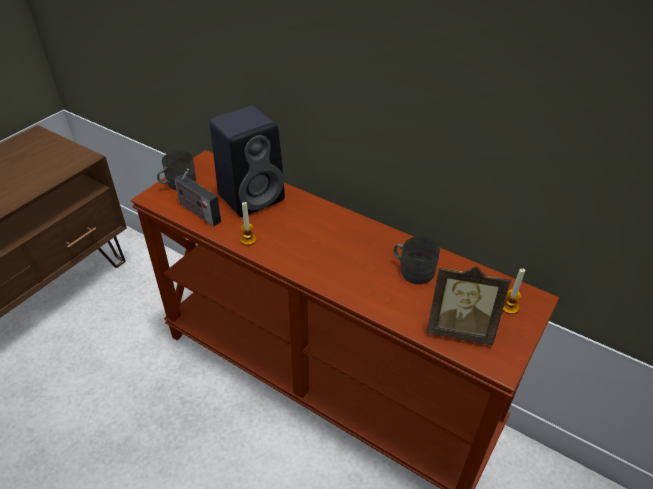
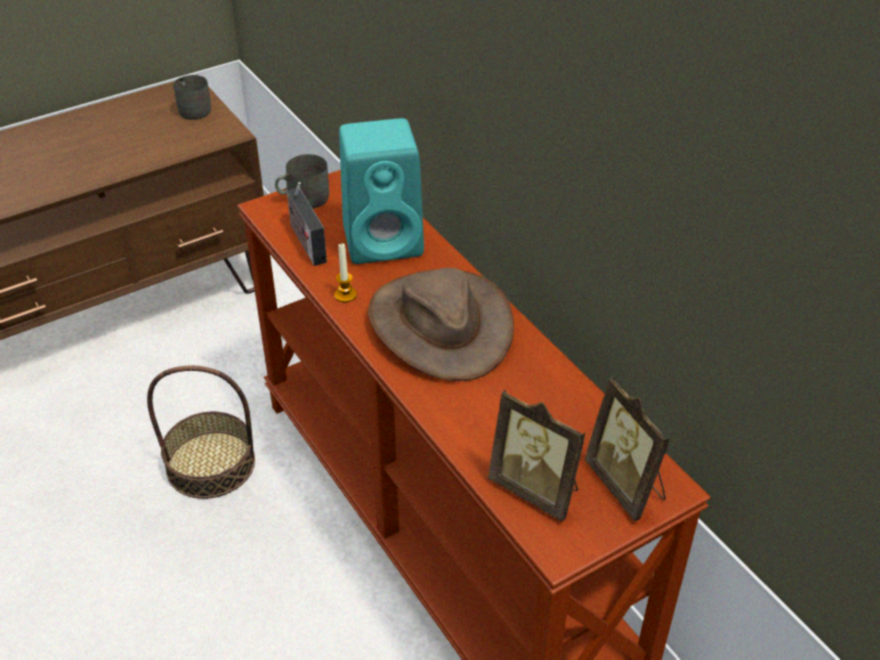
camera: 25 degrees right, 0 degrees up
(147, 390) = (211, 464): none -> basket
(253, 196) = (386, 240): black speaker -> turquoise speaker
(325, 241) = (440, 325): none -> brown hat
(413, 270) = (529, 397): grey mug -> grey mug (193, 109)
(509, 307) = (626, 485): candle -> picture frame

